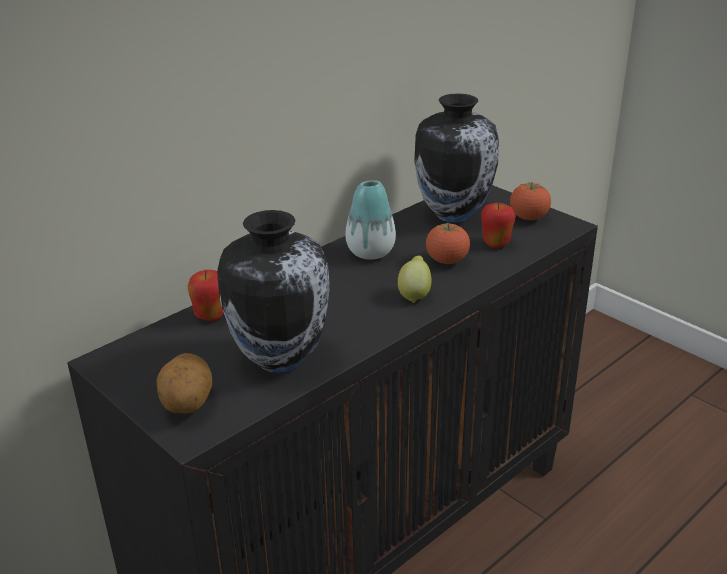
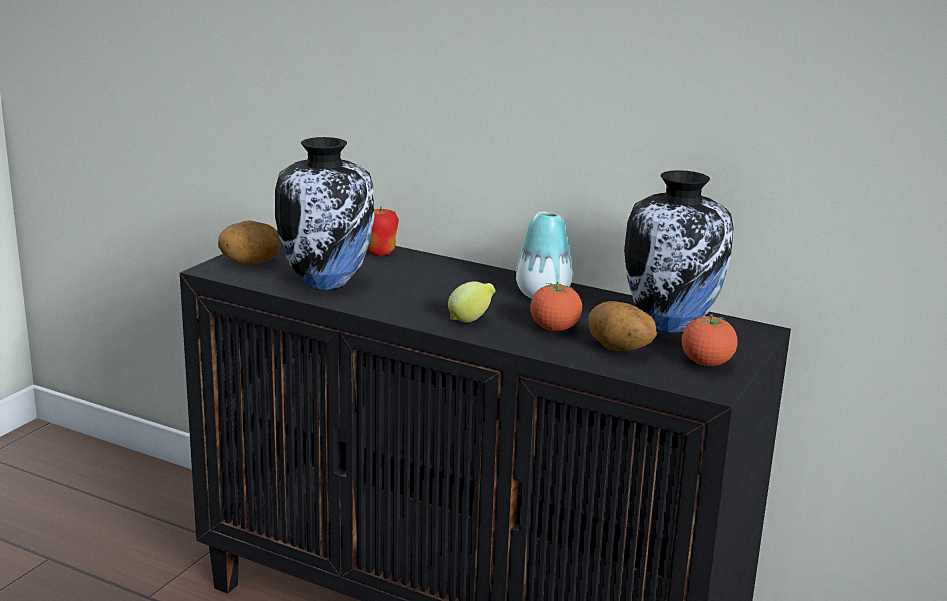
camera: 70 degrees right, 10 degrees down
(496, 243) = (619, 350): apple -> potato

